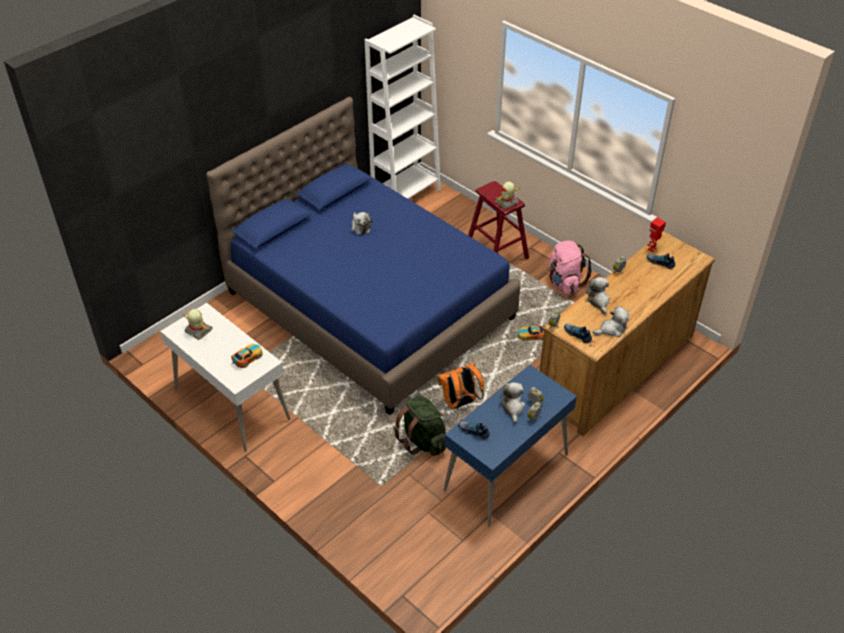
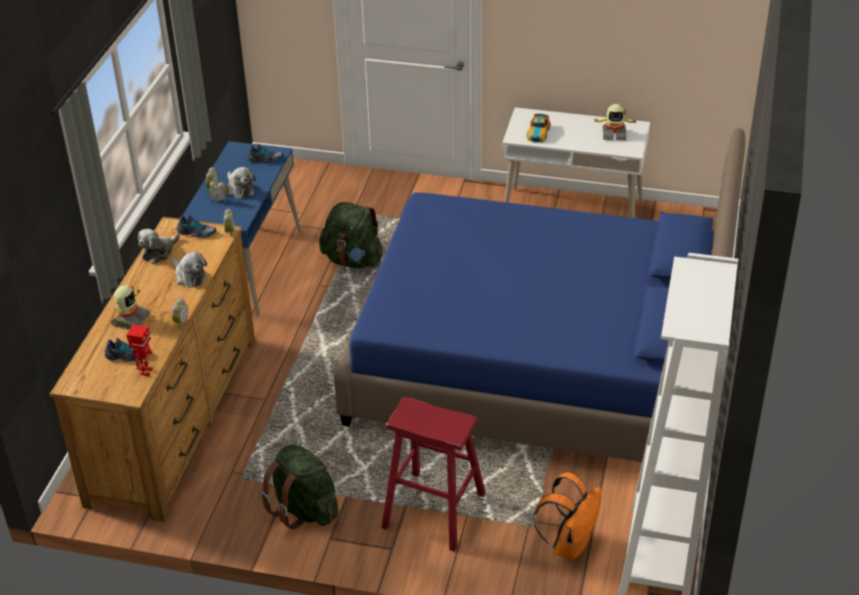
camera: 150 degrees right, 5 degrees down
(360, 227) = (578, 298): plush toy -> none
(460, 403) = (340, 306): orange backpack -> orange backpack (569, 544)
(507, 202) = (413, 412): toy robot -> toy robot (130, 319)
(531, 335) = (306, 413): toy car -> none
(564, 283) = (304, 509): pink backpack -> green backpack

